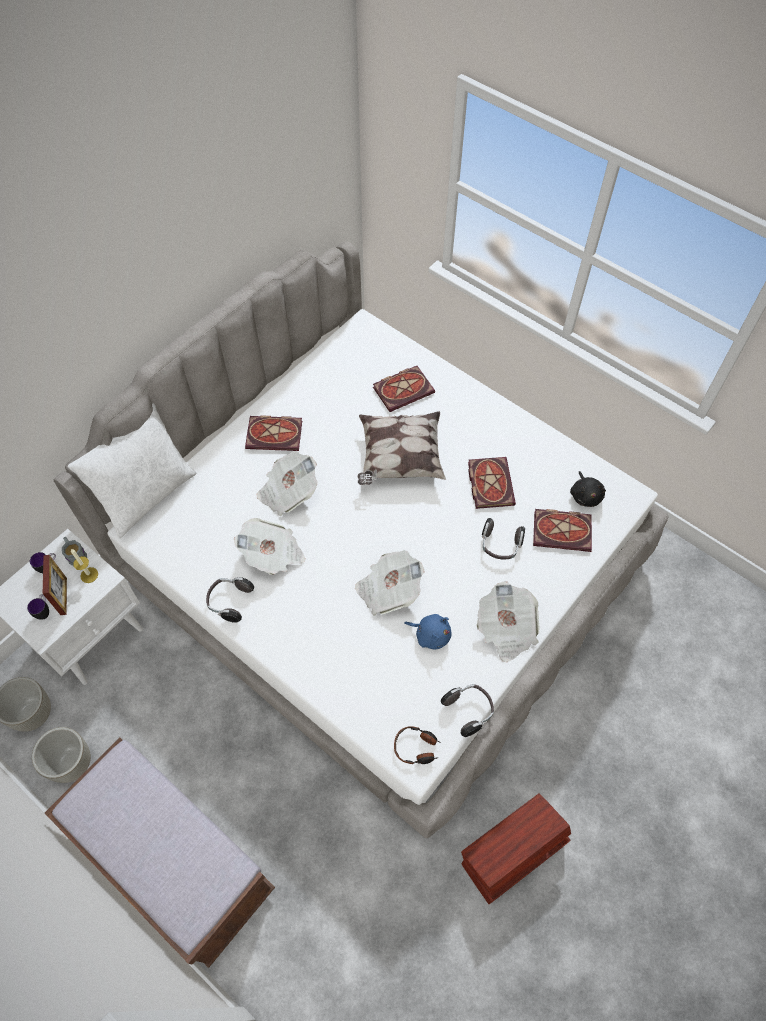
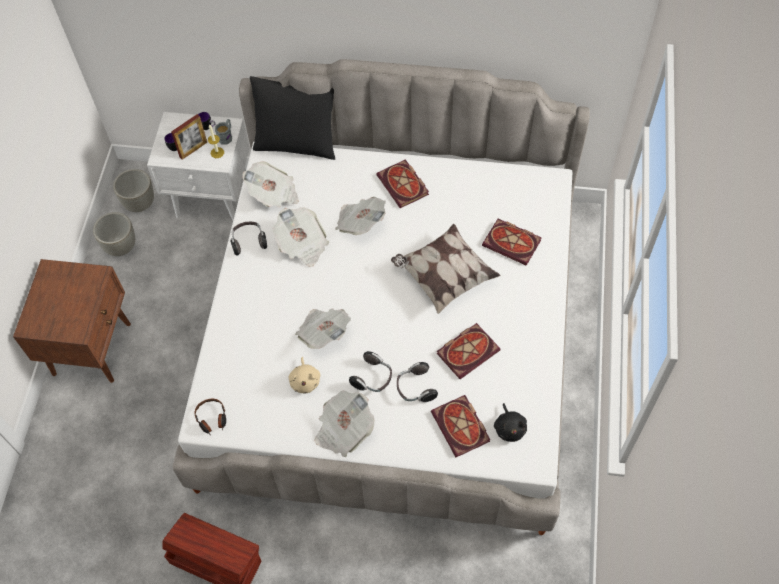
camera: 60 degrees right, 0 degrees up
(147, 495) = (297, 143): white pillow -> black pillow
(177, 861) = (93, 347): brown bench -> brown nightstand
(191, 548) = (273, 194): none -> newspaper
(430, 635) = (305, 381): blue plush toy -> beige plush toy
(469, 710) = (260, 438): headphones -> headphones (373, 378)
(585, 495) = (509, 428): black plush toy -> black plush toy turned 60 degrees counterclockwise

